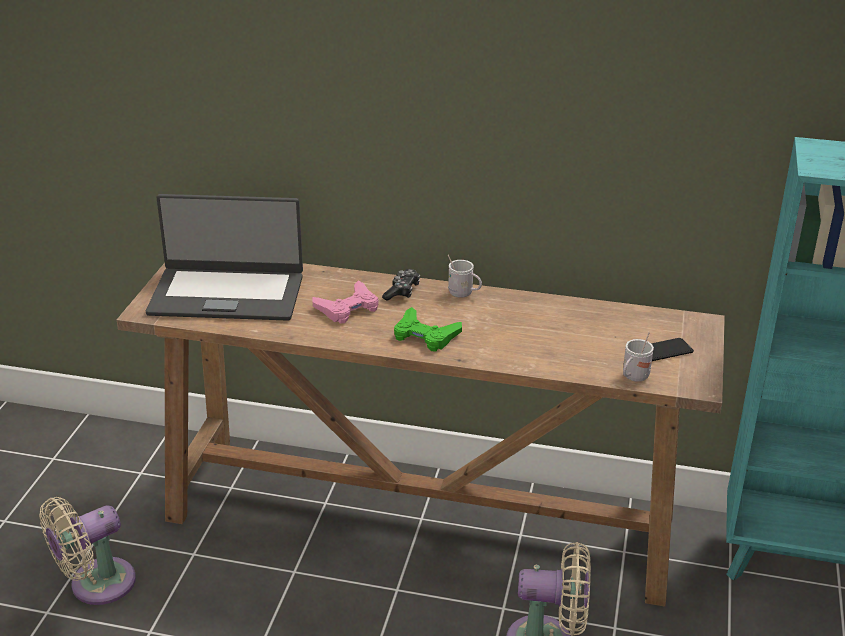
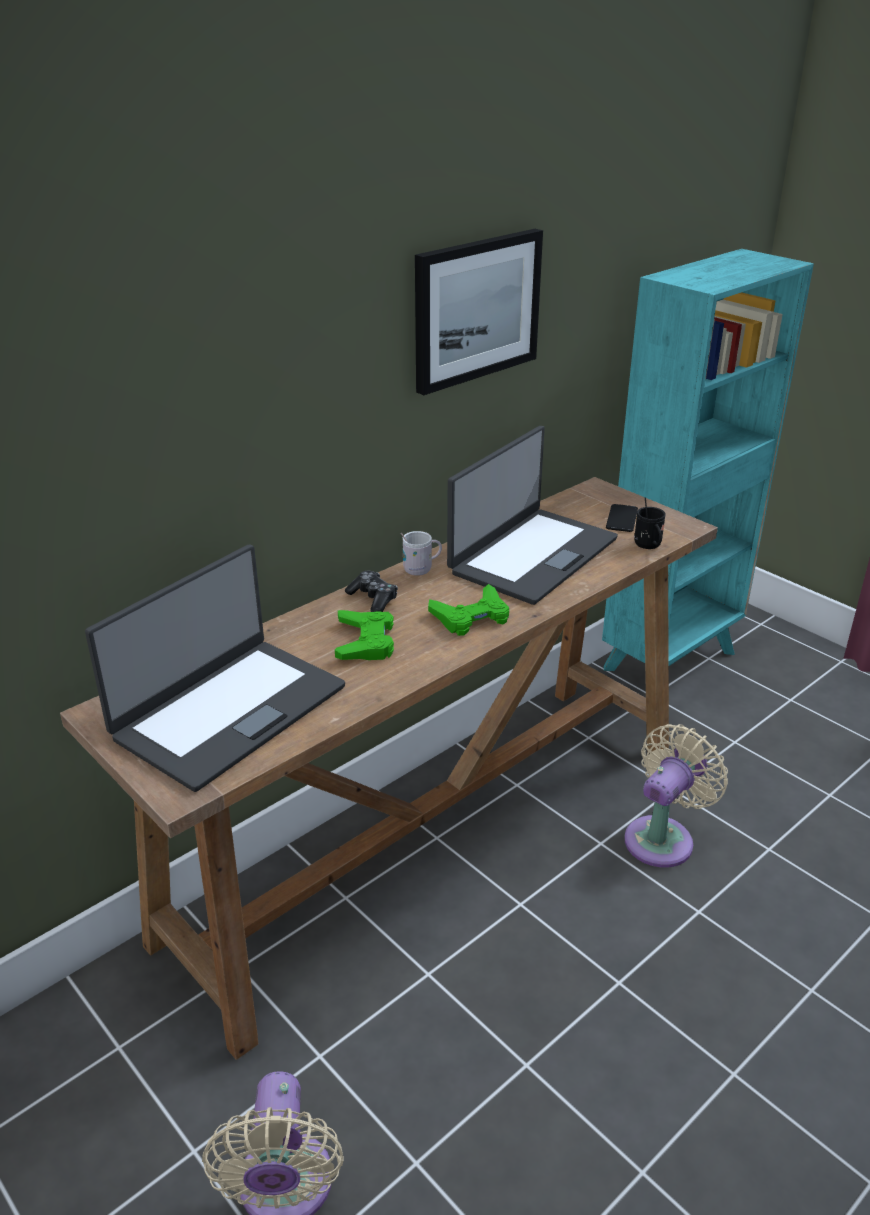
camera: 55 degrees left, 0 degrees up
(348, 308) = (365, 642): pink game controller -> green game controller
(545, 330) = (532, 555): none -> laptop
(575, 104) = (476, 309): none -> picture
(633, 378) = (649, 547): white mug -> black mug

